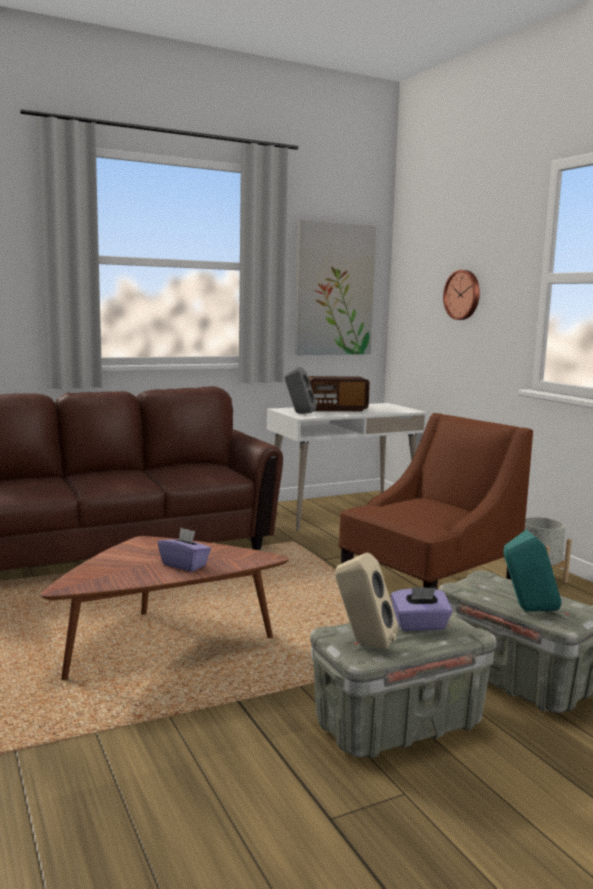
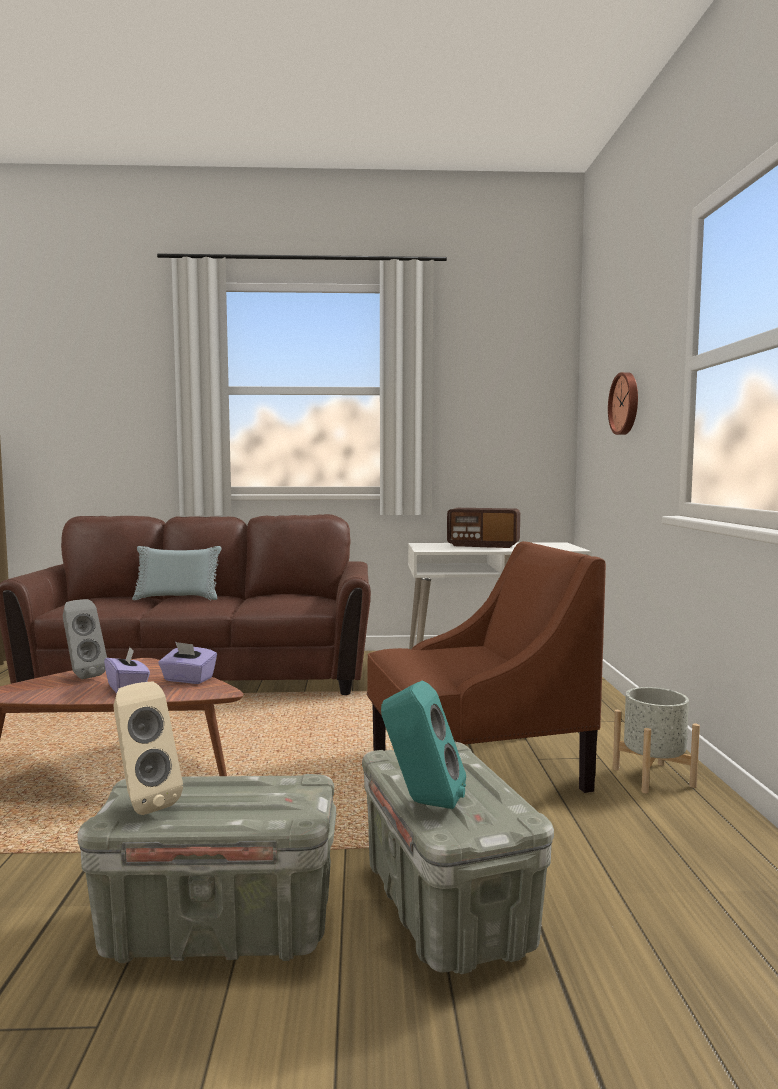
camera: 25 degrees right, 5 degrees down
(88, 476) = (177, 598): none -> blue pillow
(299, 413) = (429, 547): grey speaker -> grey speaker (82, 676)
(334, 289) = (502, 412): picture -> none
(420, 625) = (247, 795): purple tissue box -> purple tissue box (188, 679)

